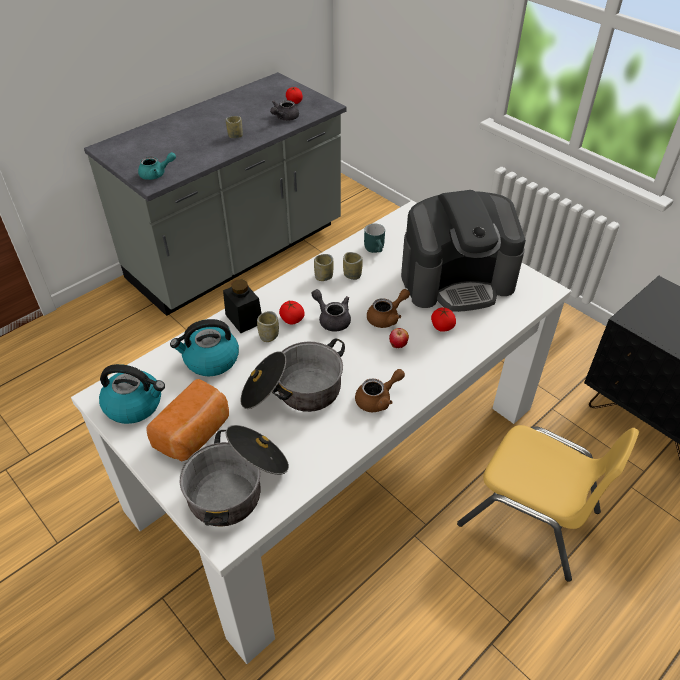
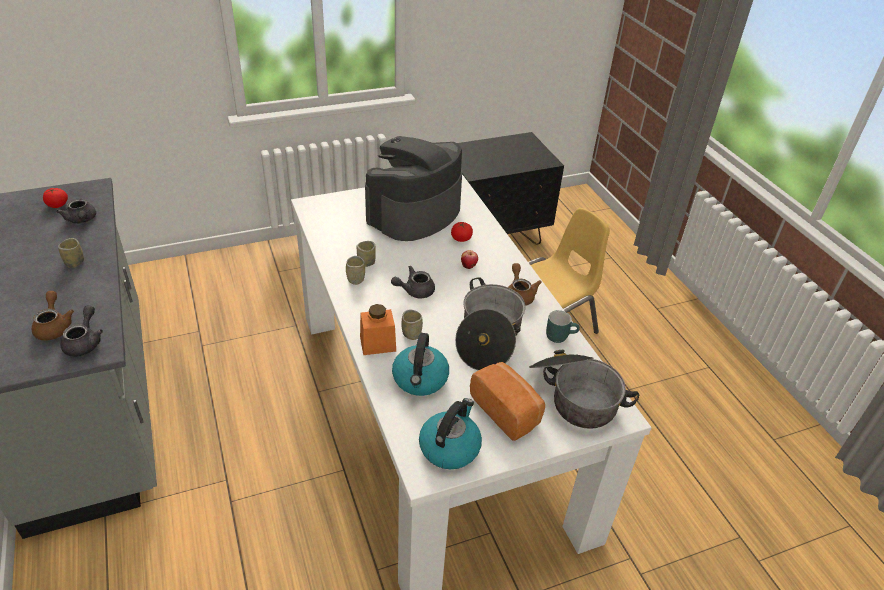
camera: 70 degrees left, 5 degrees down
(156, 174) = (85, 342): turquoise teapot -> grey teapot
(244, 319) = (378, 344): black jar -> orange jar
(292, 320) = (400, 314): tomato -> none
(376, 249) = (342, 239): turquoise mug -> turquoise mug (560, 335)
(387, 317) = (432, 261): brown teapot -> brown teapot (54, 326)
(457, 280) = (414, 213): coffee machine -> coffee machine turned 150 degrees counterclockwise

